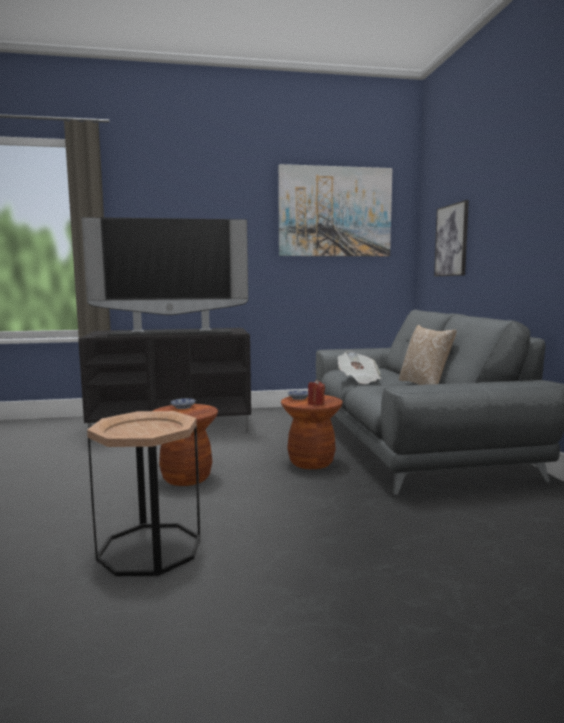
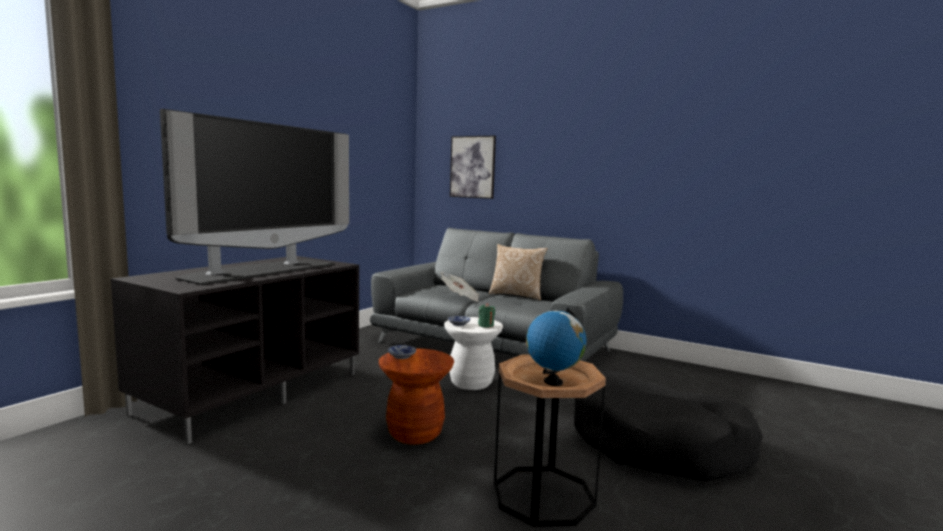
camera: 50 degrees left, 0 degrees up
(130, 432) = (553, 382): none -> globe
(311, 462) = (471, 383): brown stool -> white stool
(316, 403) = (486, 325): red candle -> green candle
(335, 212) = (360, 126): picture -> none
(339, 572) = (657, 444): none -> black dog bed

